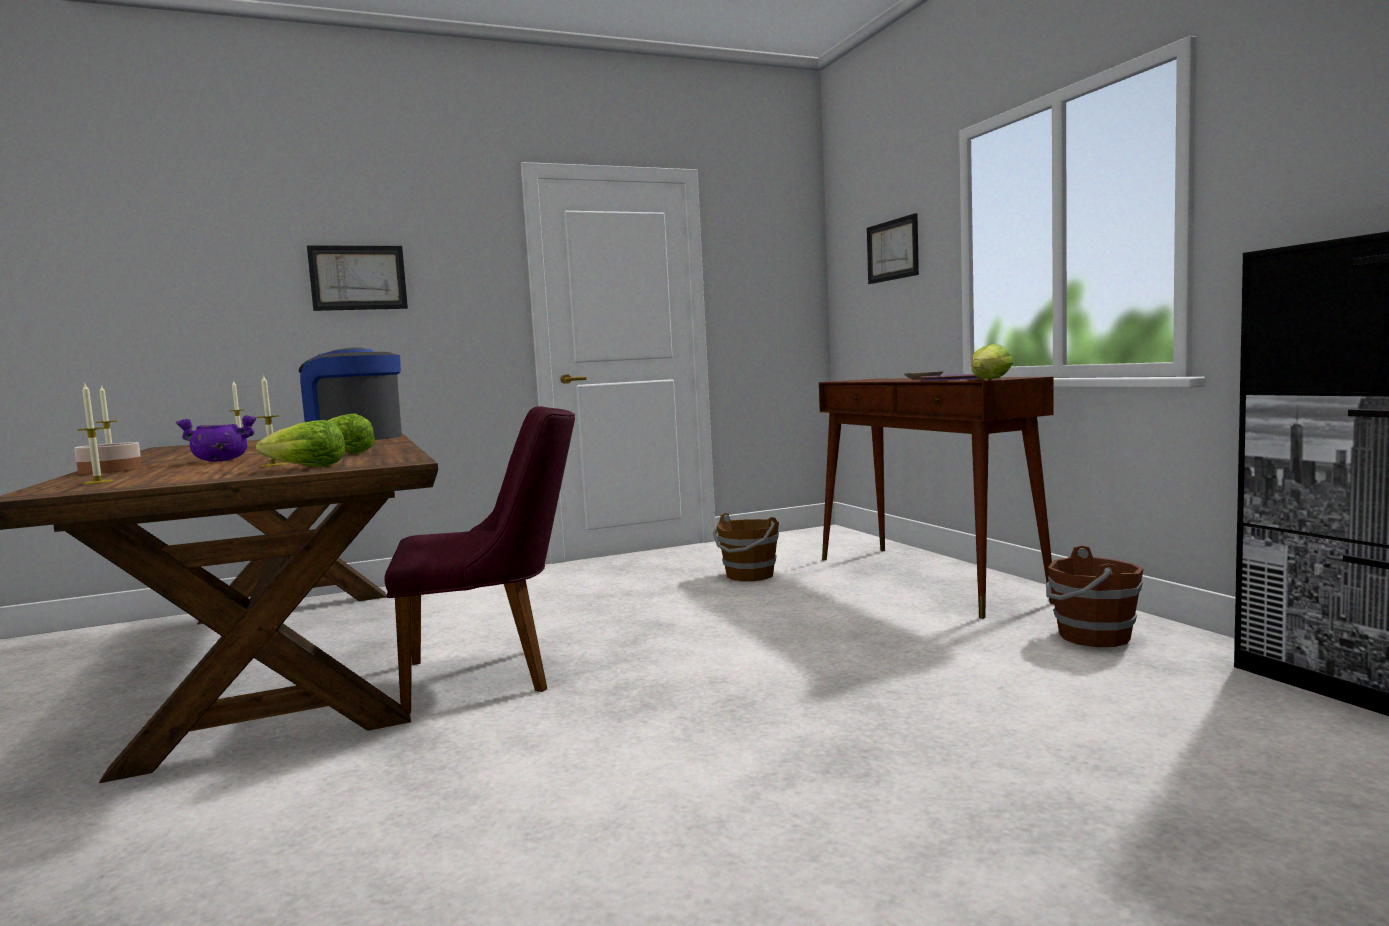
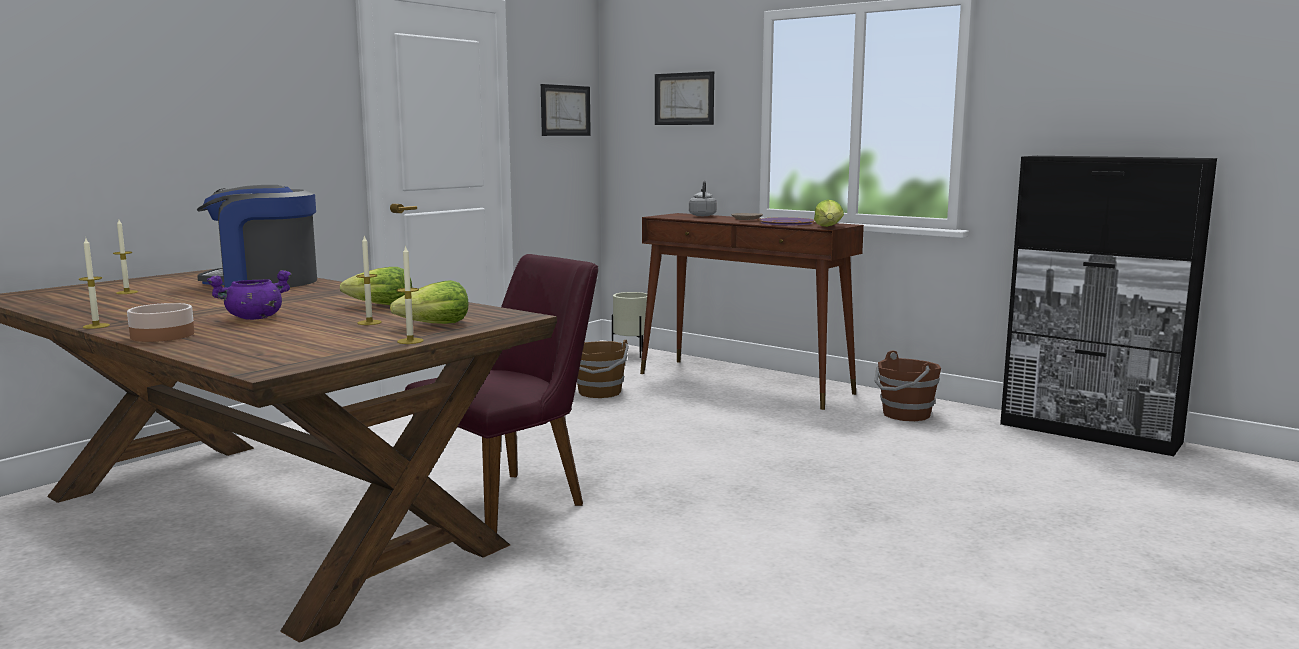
camera: 30 degrees left, 5 degrees up
(98, 482) = (255, 351): candle -> candle (410, 341)
(358, 278) = (198, 95): picture -> picture (565, 110)
(842, 540) = (632, 355): none -> beige planter
(890, 378) = (702, 215): none -> grey kettle

